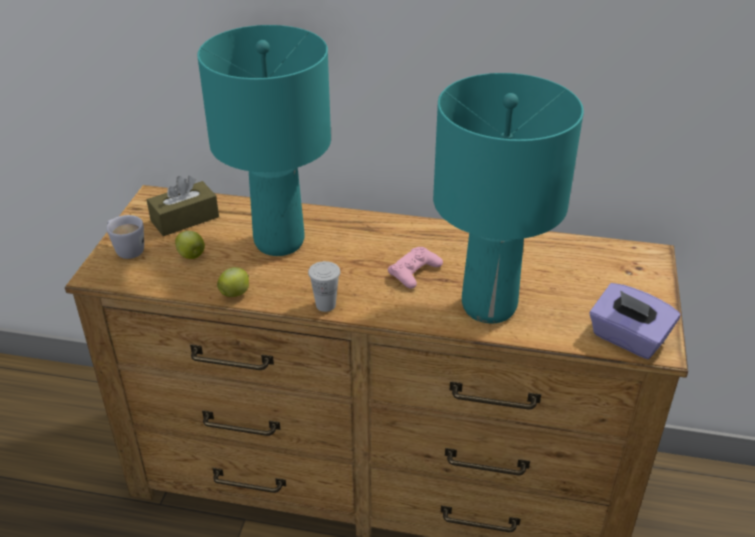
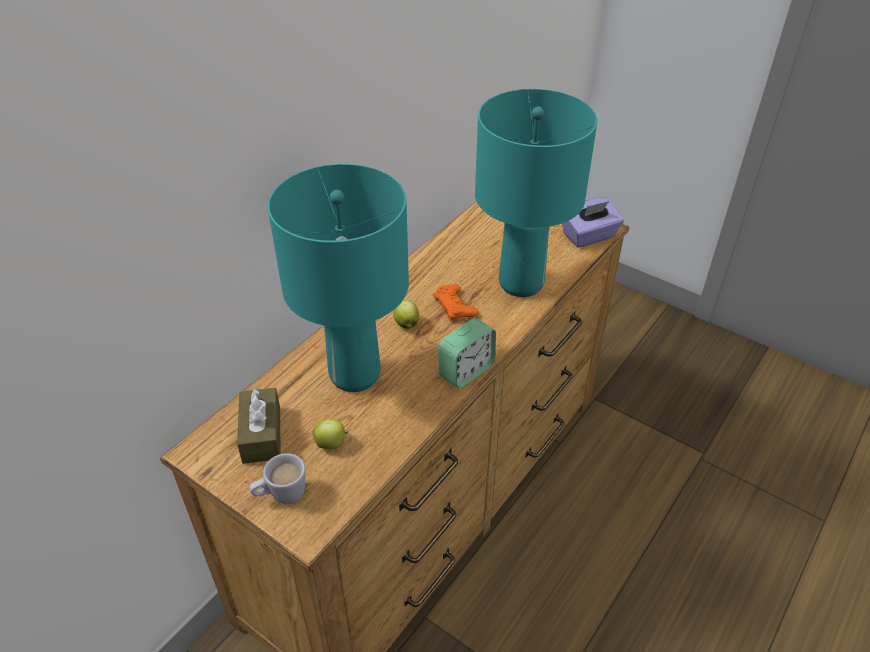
camera: 65 degrees left, 5 degrees up
(235, 293) = (413, 425): apple -> apple (406, 324)
(325, 305) = (466, 370): white cup -> alarm clock
(414, 272) = (455, 306): pink game controller -> orange game controller

